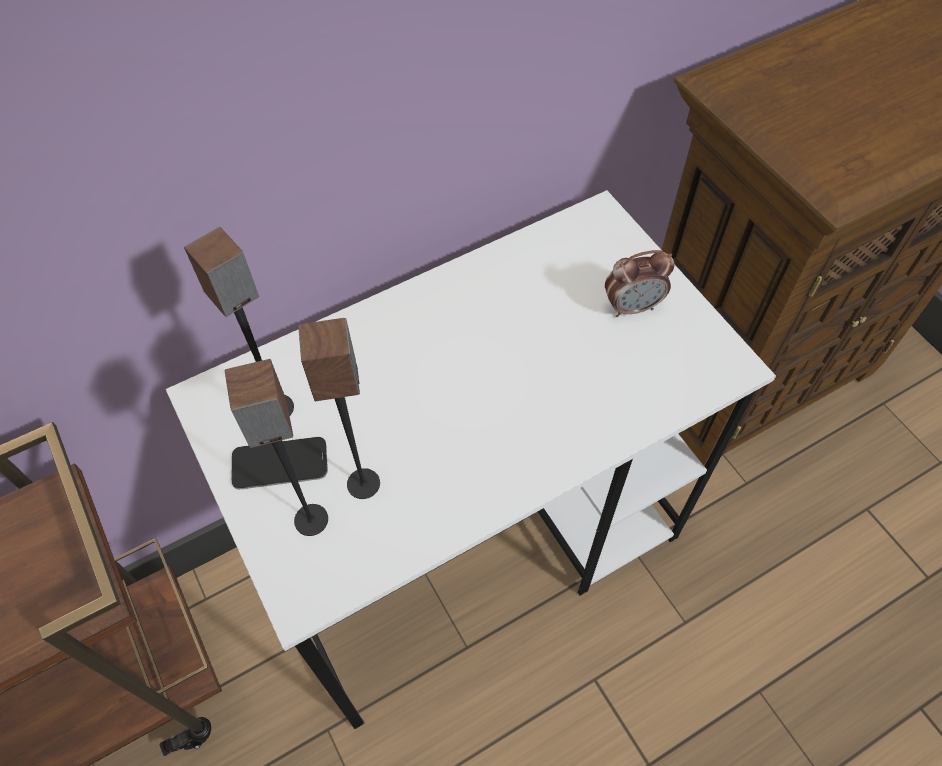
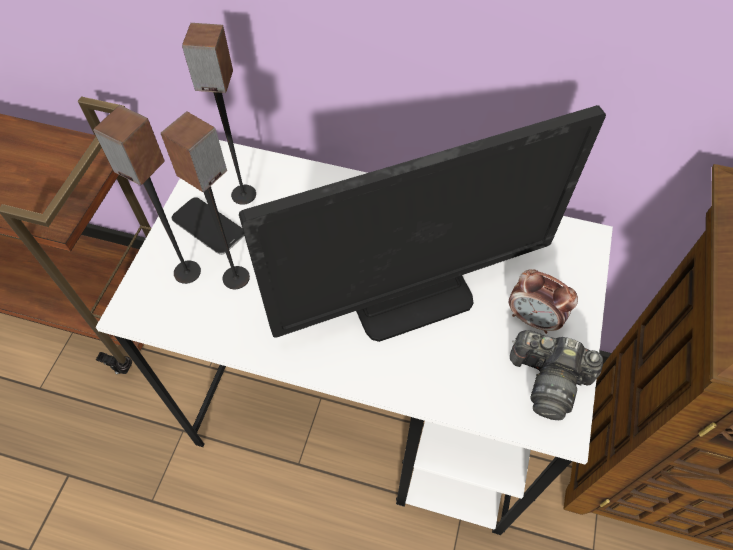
camera: 45 degrees right, 0 degrees up
(524, 367) = (410, 294): none -> monitor
(691, 342) = (548, 380): none -> camera

